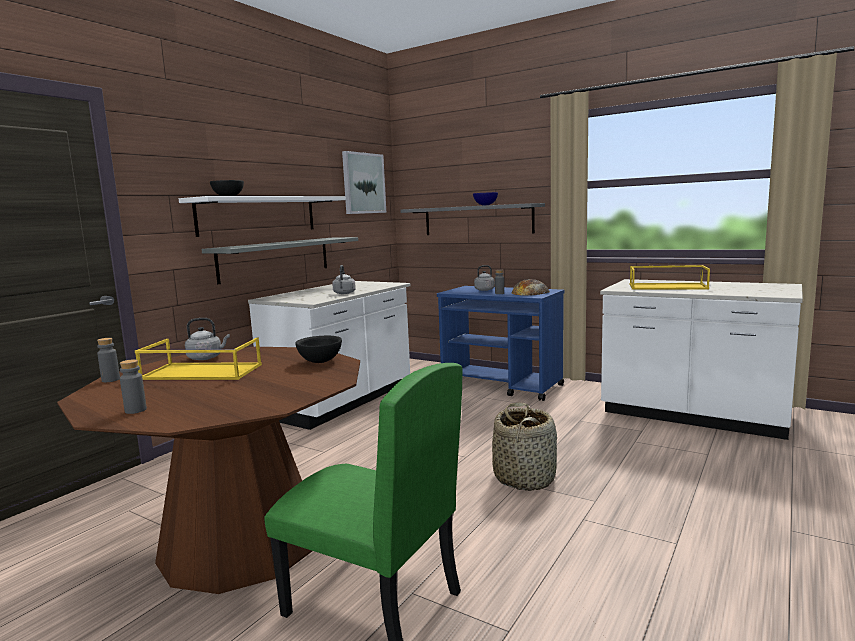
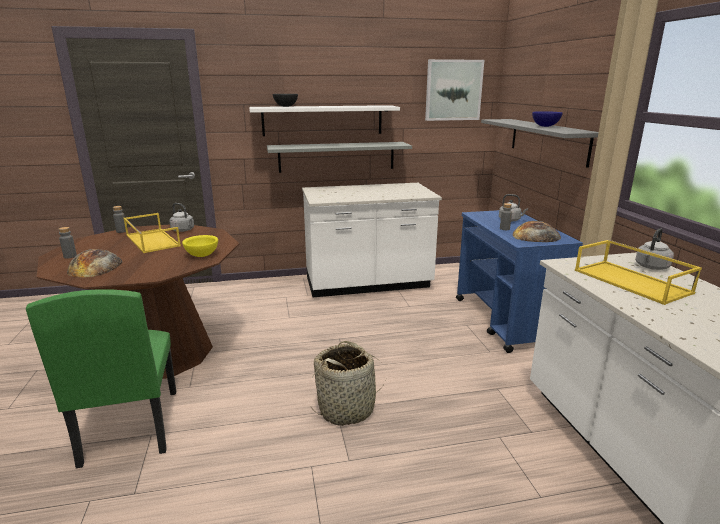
camera: 45 degrees right, 10 degrees up
(222, 402) = (95, 266): none -> bread
(320, 361) = (202, 255): black bowl -> yellow bowl
(344, 293) = (361, 197): grey kettle -> grey kettle (651, 267)

